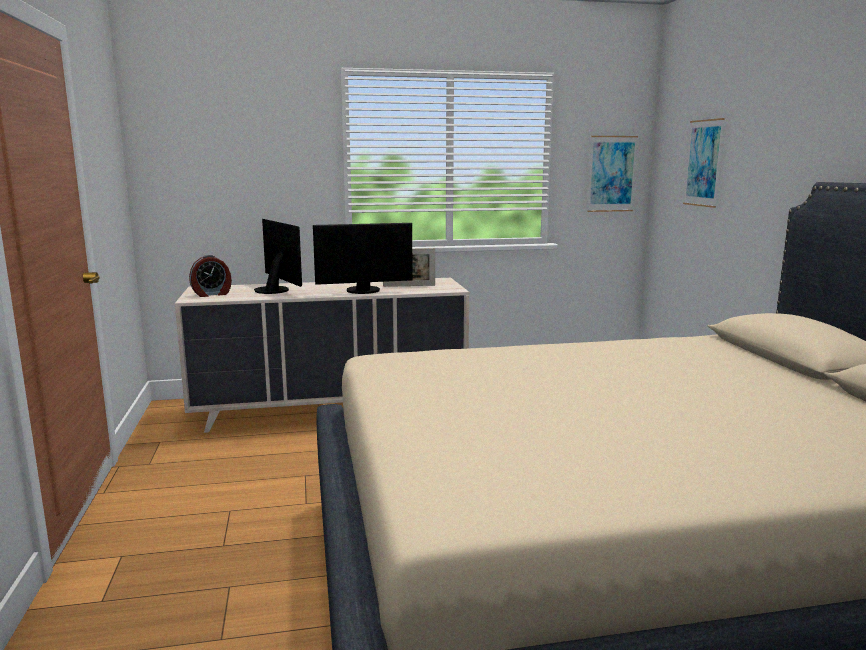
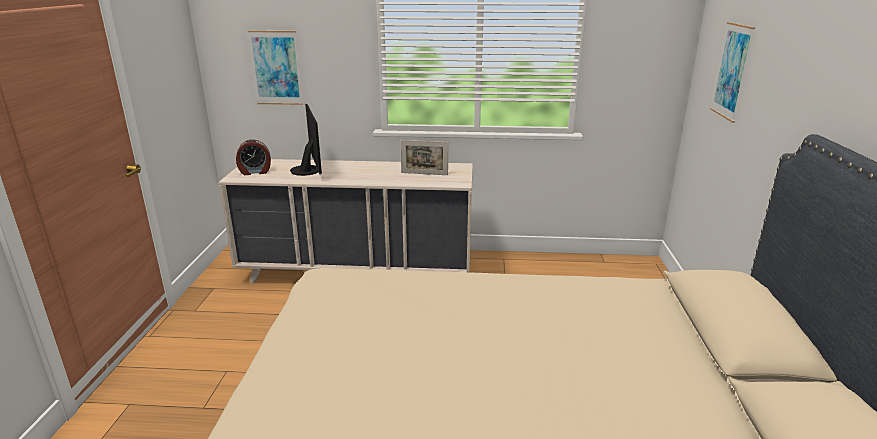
camera: 15 degrees right, 10 degrees up
(364, 291) = (379, 179): monitor -> none
(612, 174) = (647, 67): picture -> picture (276, 68)

